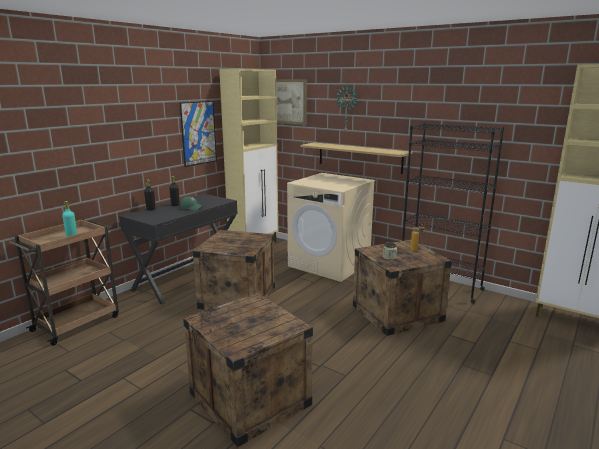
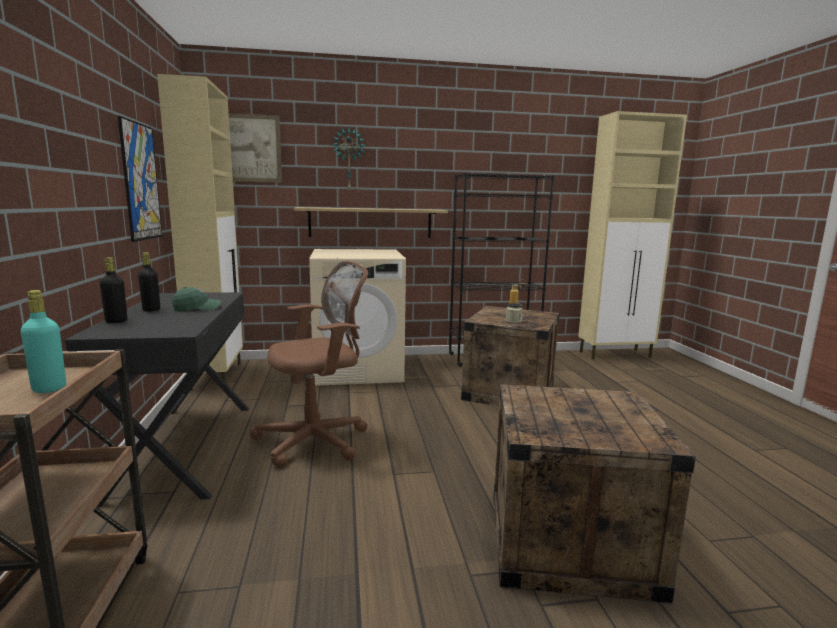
camera: 45 degrees left, 5 degrees down
(238, 297) = (317, 440): crate -> brown office chair

